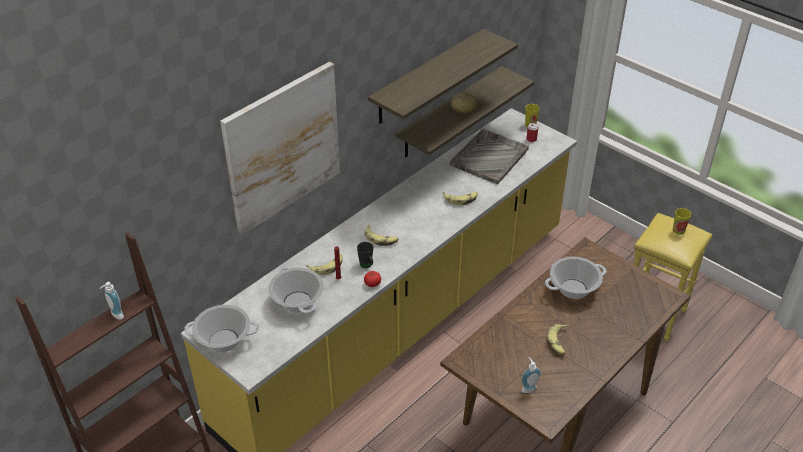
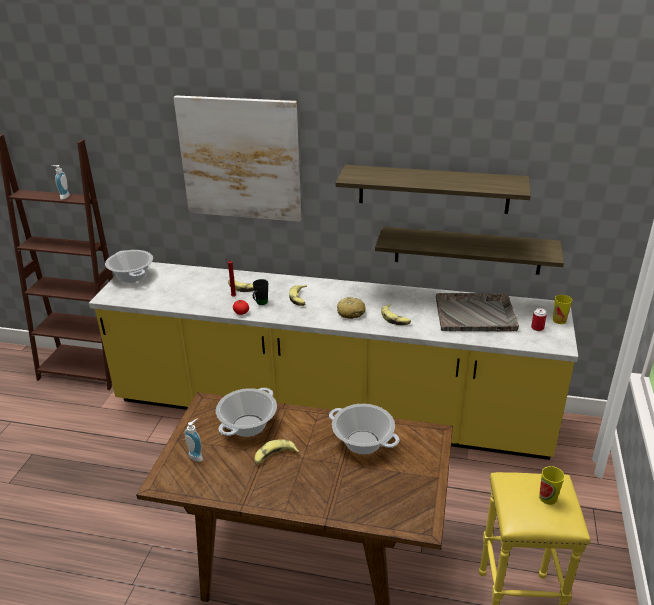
camera: 60 degrees right, 10 degrees down
(297, 302) = (193, 289): cooking pot -> cooking pot (247, 425)
(463, 107) = (462, 242): bread -> bread (351, 313)

